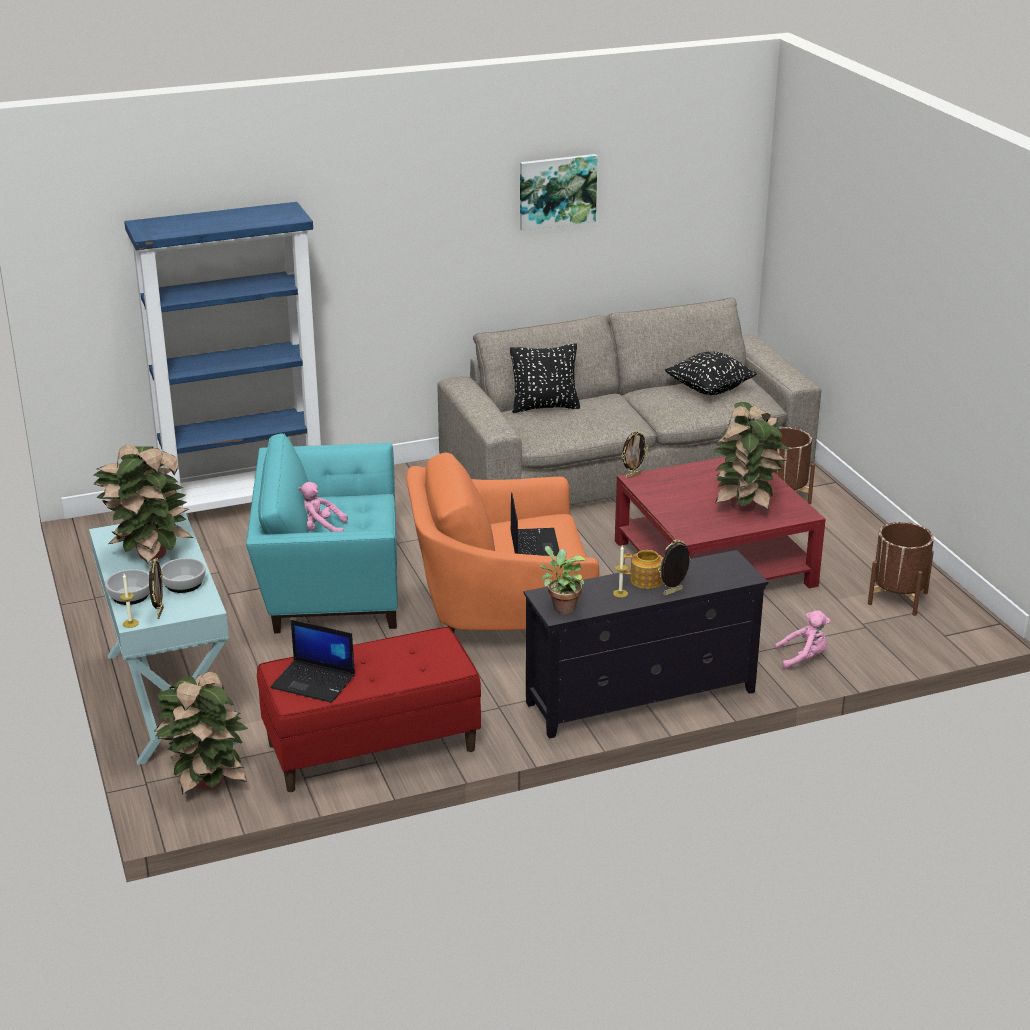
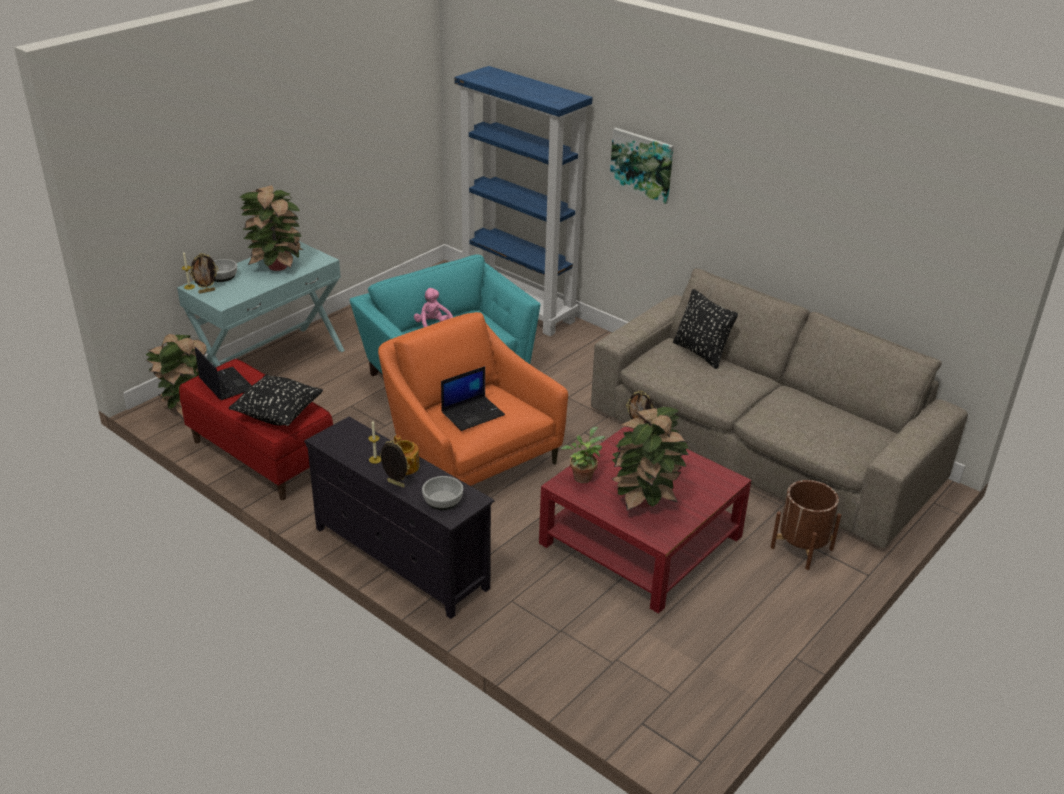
camera: 60 degrees right, 5 degrees up
(183, 584) = (247, 287): bowl -> bowl (442, 500)
(314, 681) = (225, 384): laptop -> laptop turned 150 degrees clockwise
(557, 191) = (797, 176): picture -> picture (642, 164)
(561, 607) = (335, 438): potted plant -> potted plant (582, 476)
(709, 389) = (833, 422): black pillow -> black pillow (278, 415)
(804, 658) = (528, 635): pink plush toy -> none
(897, 598) = (683, 672): brown planter -> none

